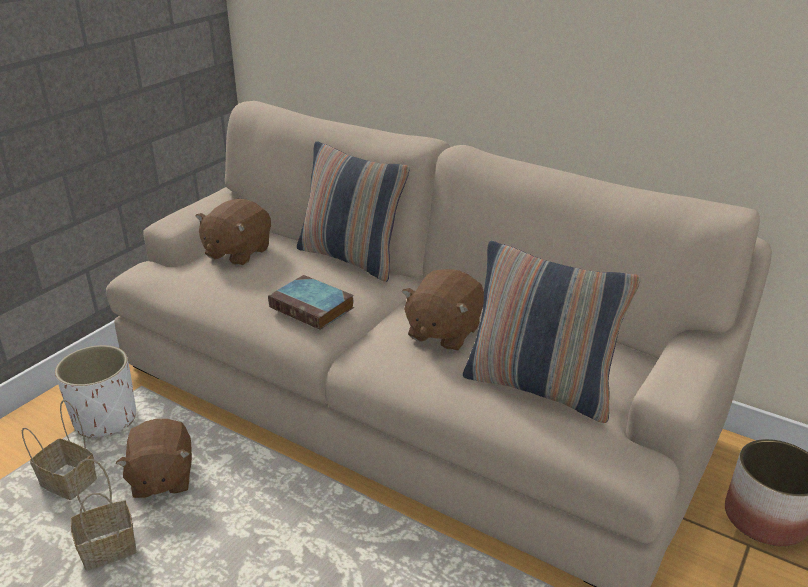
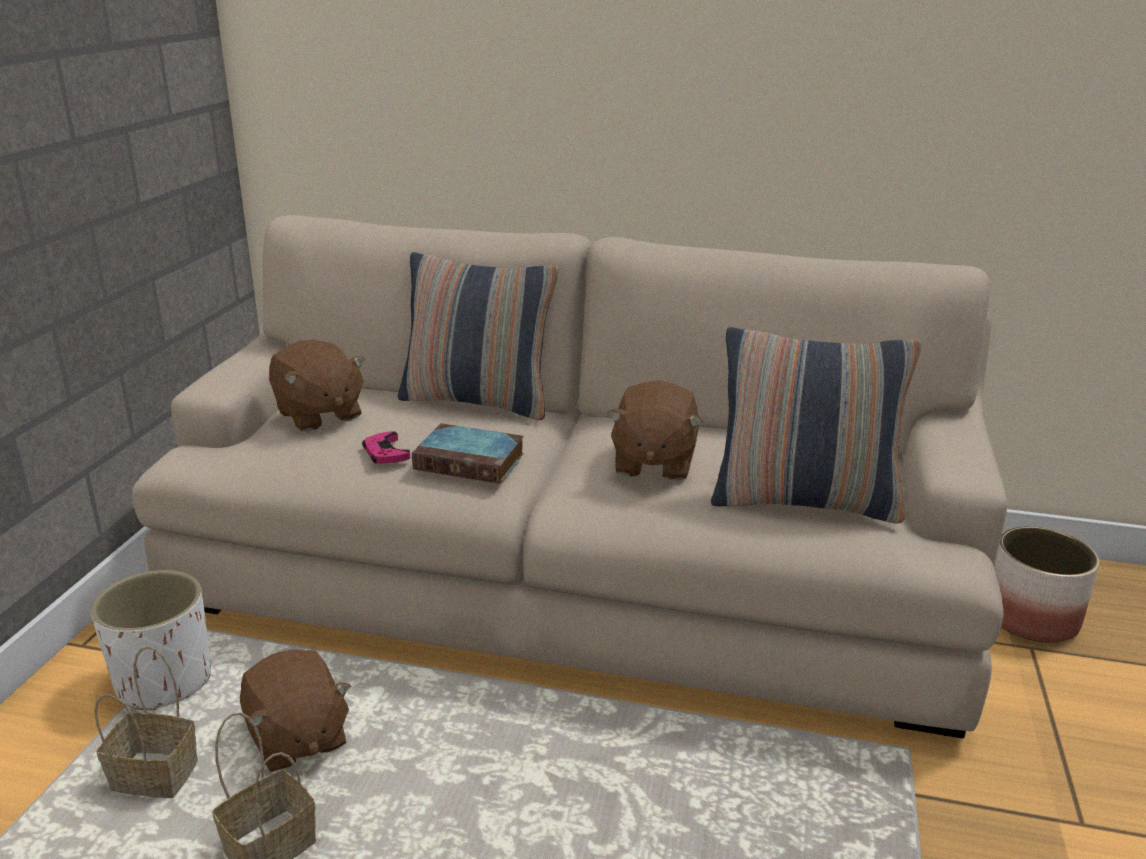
camera: 20 degrees left, 5 degrees down
(237, 252) = (318, 415): brown plush toy -> brown plush toy turned 45 degrees counterclockwise
(260, 291) = (385, 453): none -> pink game controller

